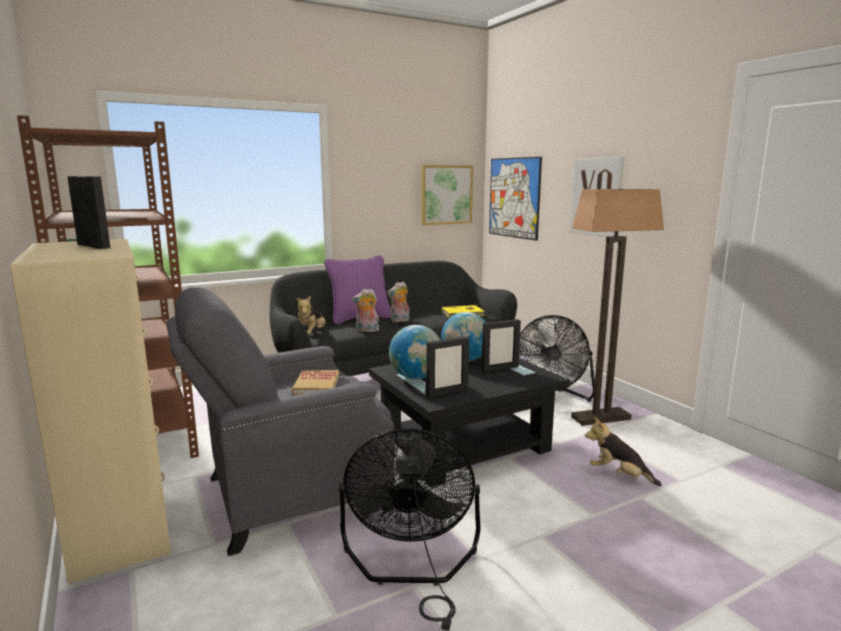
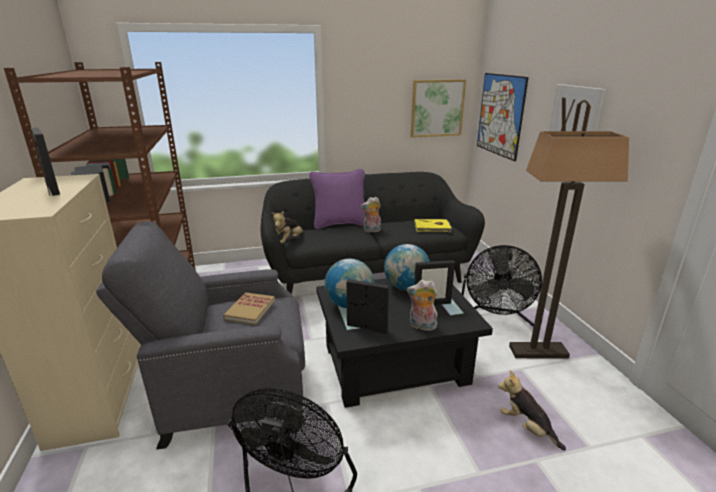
camera: 15 degrees right, 10 degrees up
(367, 330) = (336, 241): plush toy -> plush toy (421, 326)
(447, 392) = (366, 328): picture frame -> picture frame turned 150 degrees counterclockwise

